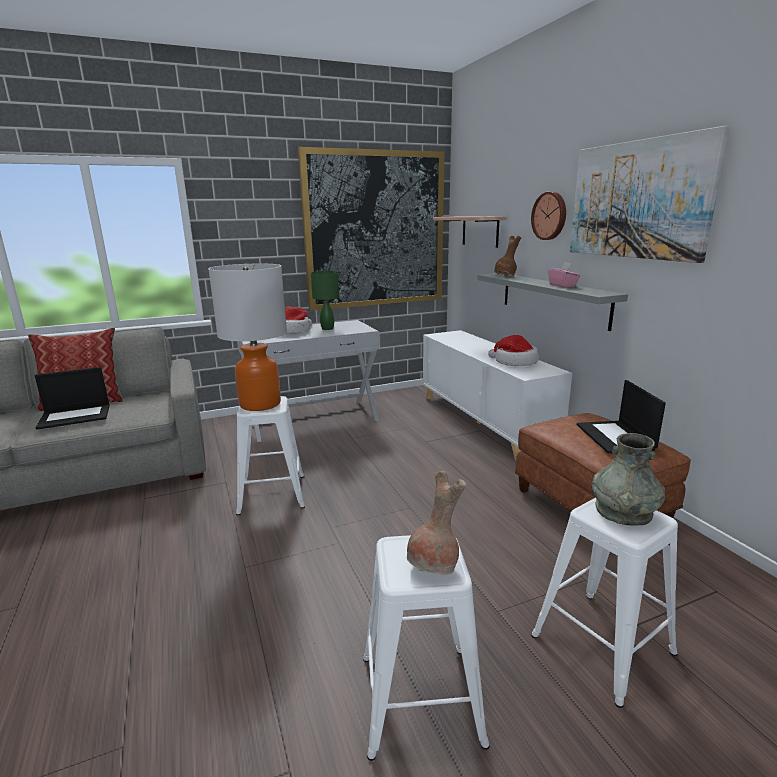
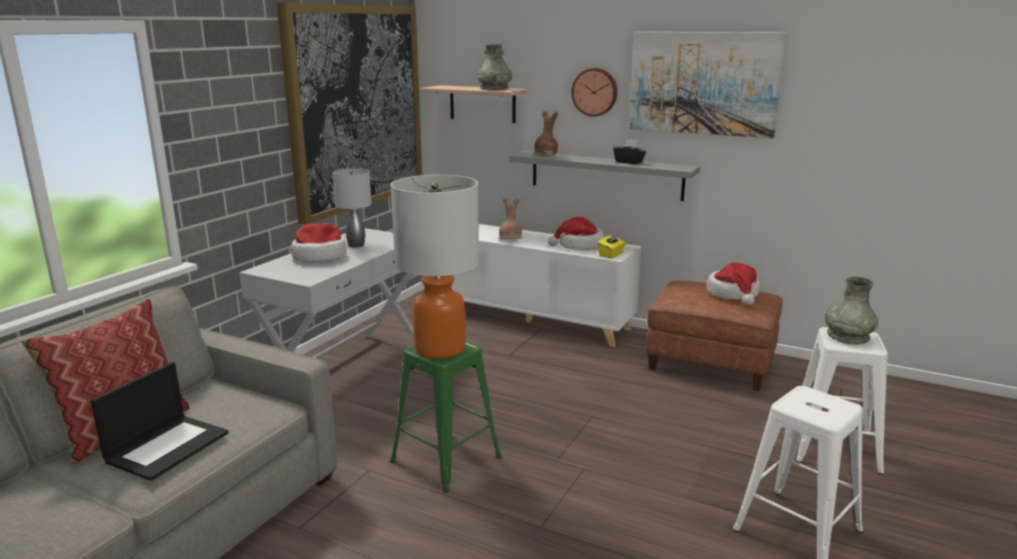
camera: 40 degrees left, 0 degrees up
(271, 493) = (444, 459): white stool -> green stool
(328, 328) = (356, 245): green table lamp -> grey table lamp
(434, 567) = (832, 405): brown vase -> brown vase (510, 241)
(478, 216) = (494, 89): none -> grey vase
(527, 373) = (611, 254): none -> yellow tissue box
(562, 285) = (629, 162): pink tissue box -> black tissue box
(616, 437) = (733, 294): laptop -> hat

